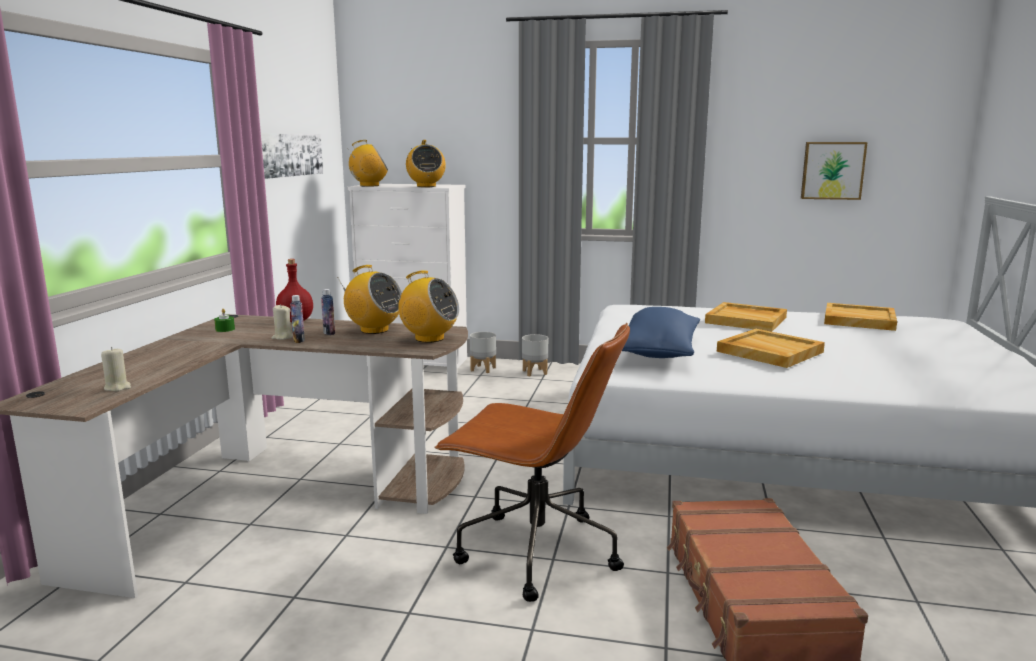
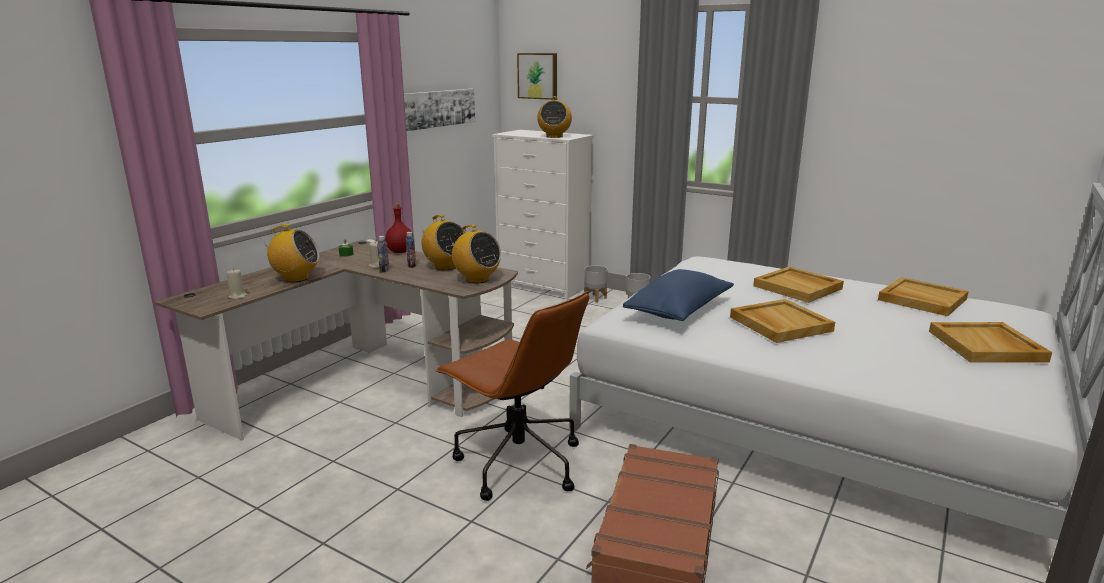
camera: 20 degrees right, 5 degrees up
(369, 185) = (510, 133): radio -> radio (296, 278)
(832, 170) = (942, 140): picture -> picture (538, 76)
(957, 349) = (987, 346): none -> beige tray

